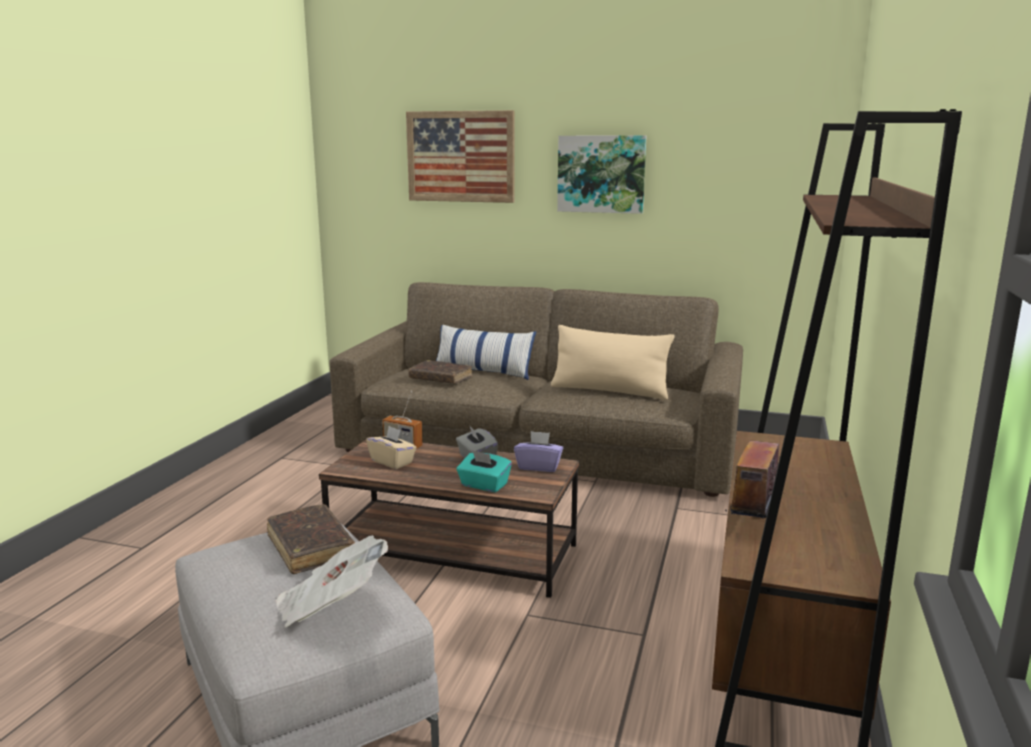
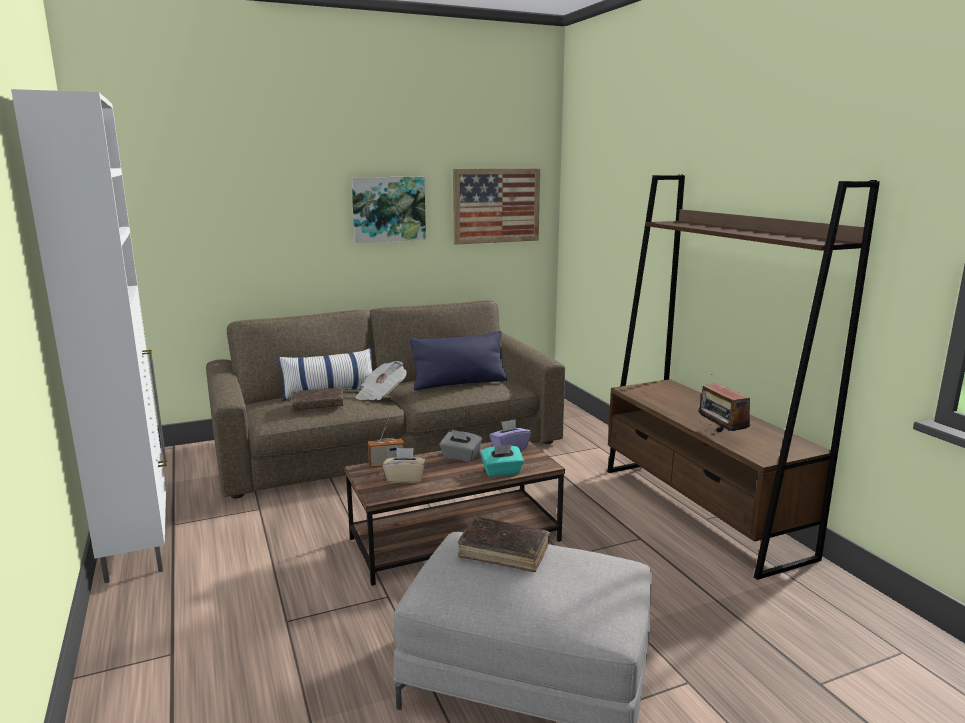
camera: 40 degrees left, 0 degrees up
(240, 464) = (138, 545): none -> white cabinet
(330, 606) = (598, 578): newspaper -> newspaper (381, 394)
(460, 156) = (256, 197): picture -> picture (496, 205)
(609, 391) = (459, 383): beige pillow -> blue pillow

